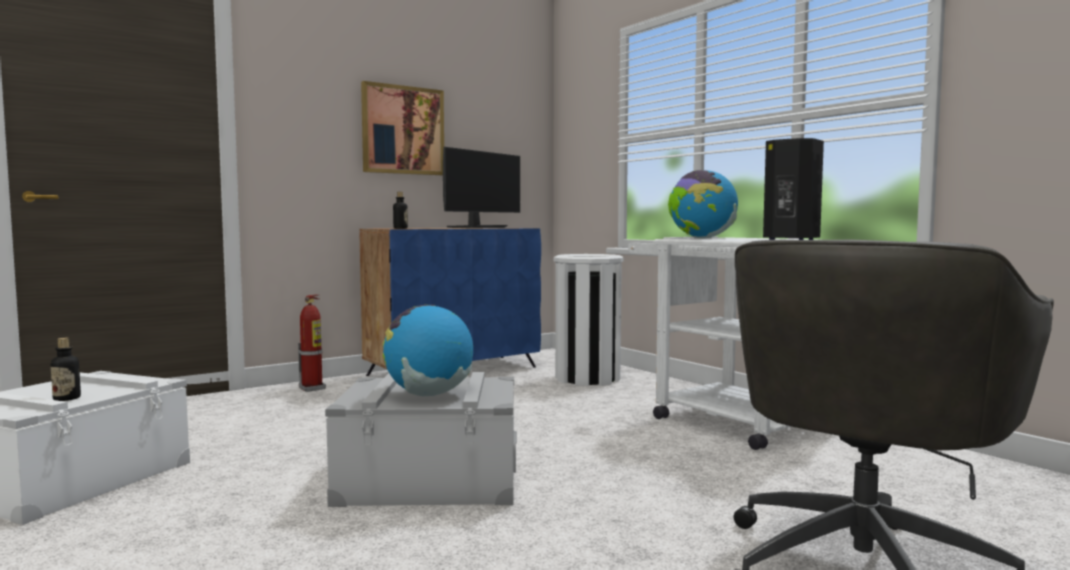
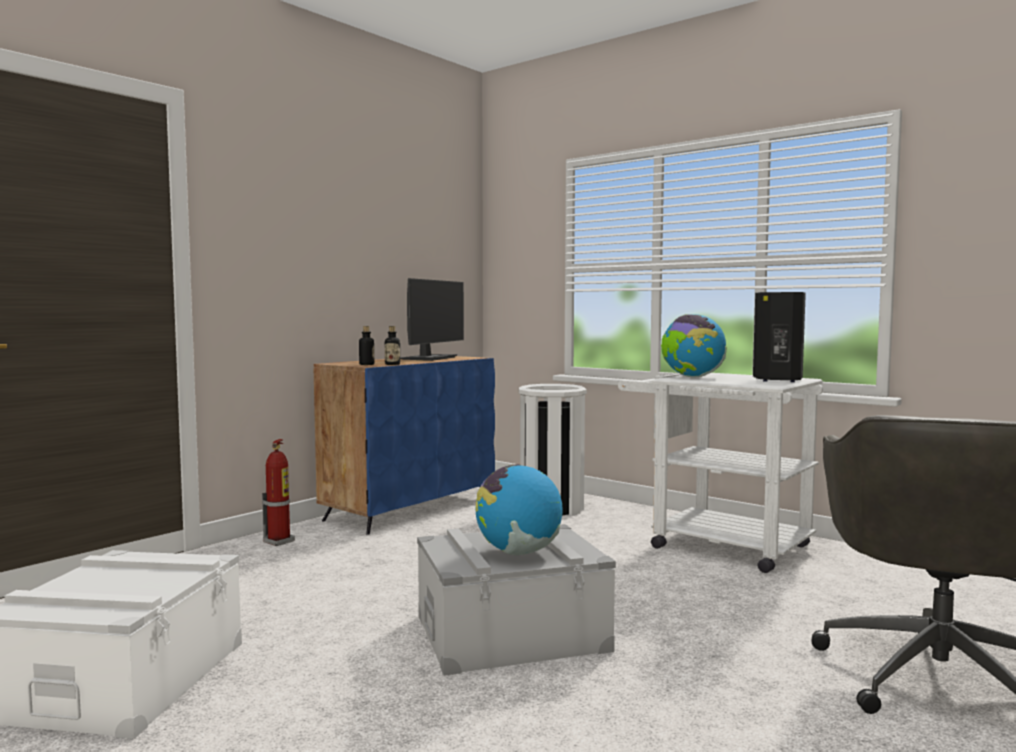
camera: 15 degrees left, 0 degrees up
(67, 398) = (139, 591): bottle -> bottle (392, 364)
(403, 130) = (350, 256): picture -> none

